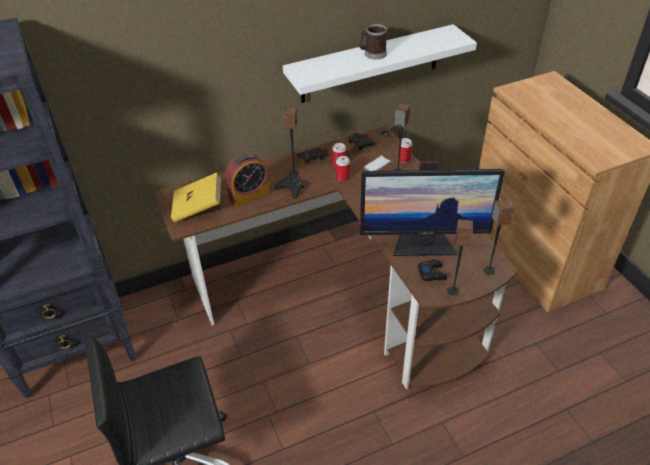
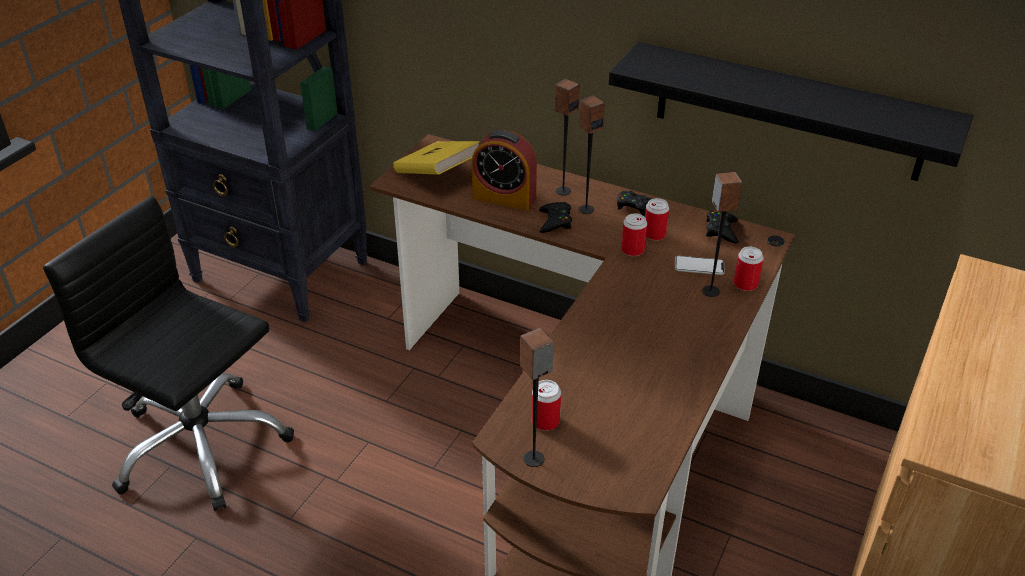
camera: 50 degrees right, 5 degrees down
(370, 64) = (788, 112): white shelf -> black shelf
(372, 54) = (771, 86): mug -> none
(423, 243) = (593, 385): monitor -> none
(432, 273) = (545, 421): black game controller -> can
(488, 270) = (616, 479): speaker -> speaker (562, 191)

